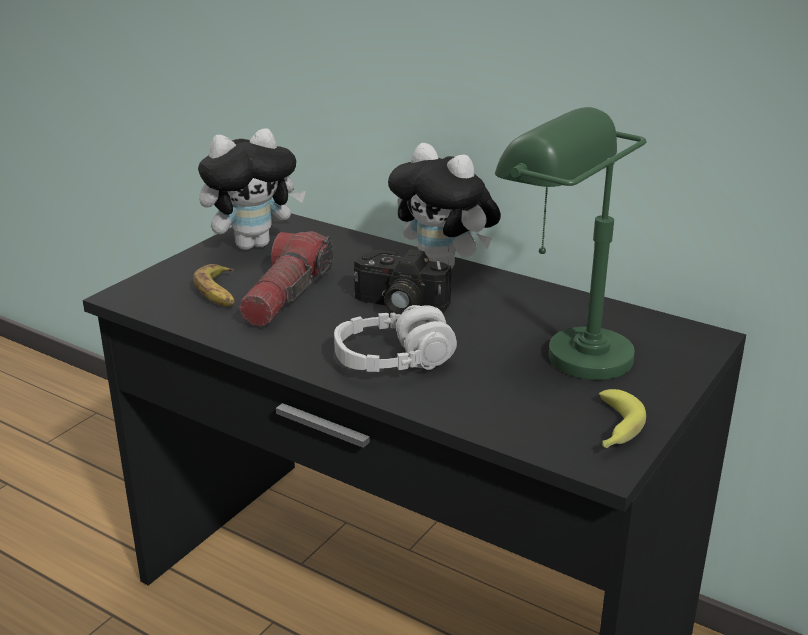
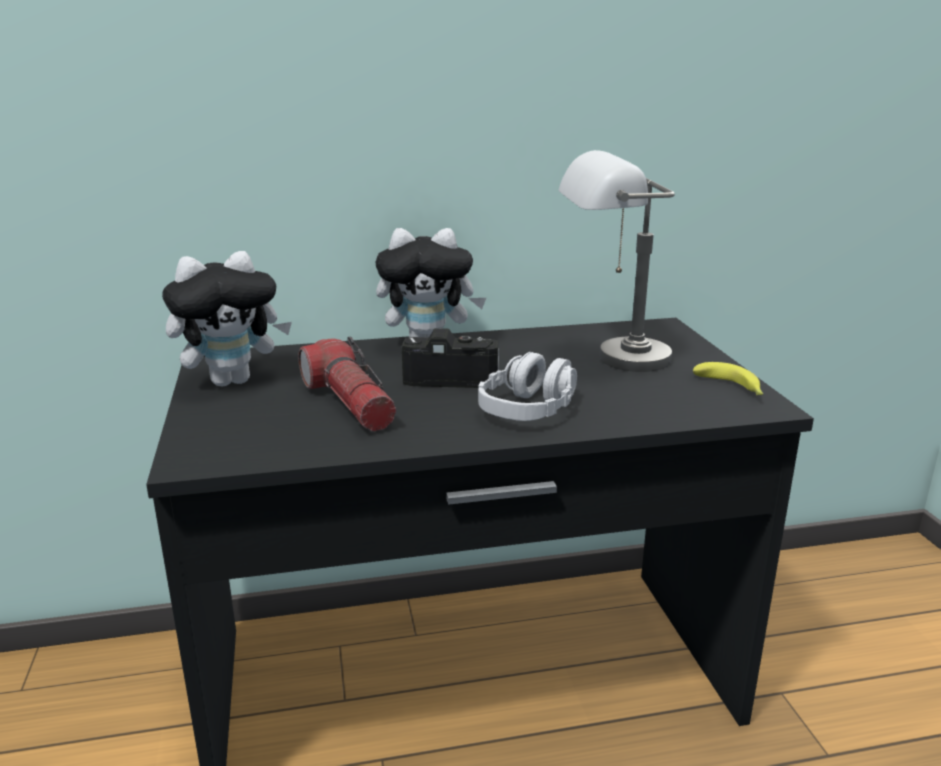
camera: 45 degrees left, 5 degrees down
(219, 293) = (285, 423): banana -> none
(253, 244) = (233, 380): plush toy -> plush toy turned 45 degrees clockwise
(398, 305) = (452, 376): camera -> camera turned 150 degrees counterclockwise
(562, 350) = (611, 360): green table lamp -> grey table lamp

